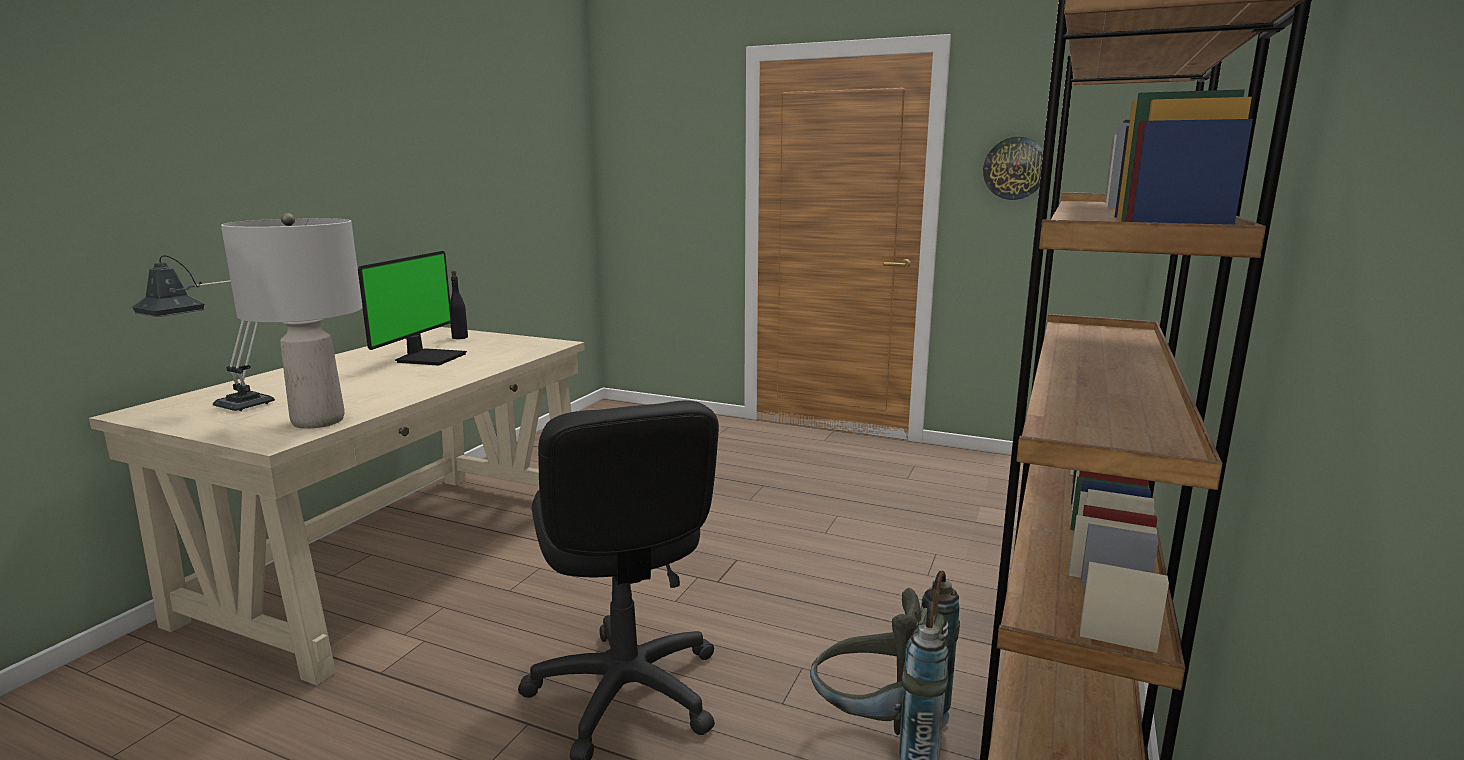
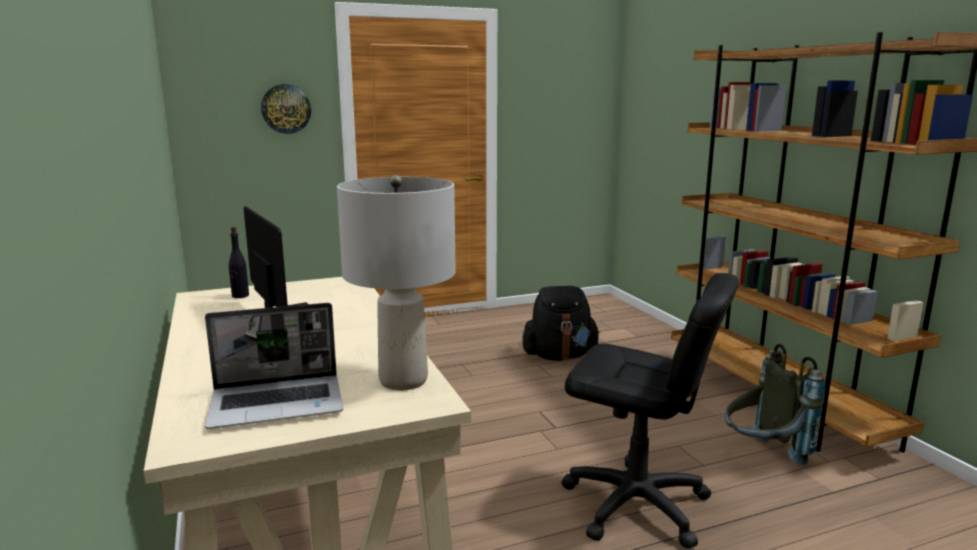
camera: 45 degrees left, 0 degrees up
(231, 408) = (278, 403): table lamp -> laptop
(881, 516) = (559, 356): none -> black backpack
(1015, 168) = (543, 105): wall clock -> wall clock (286, 109)

